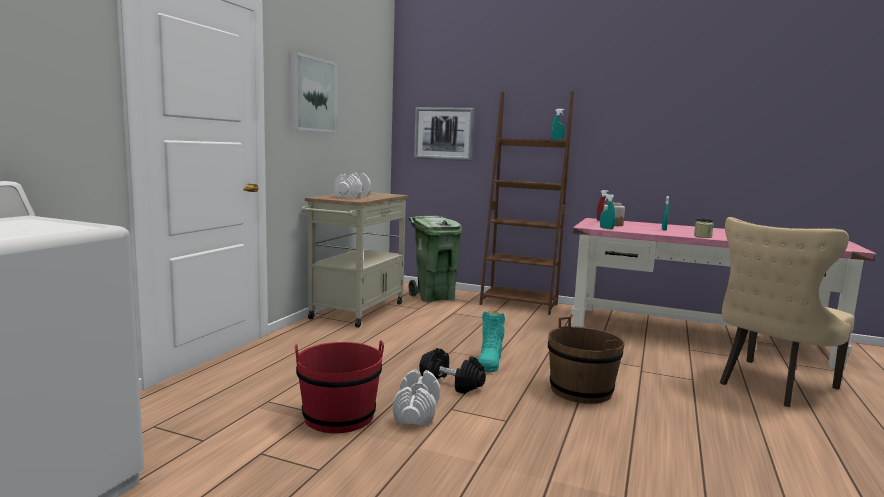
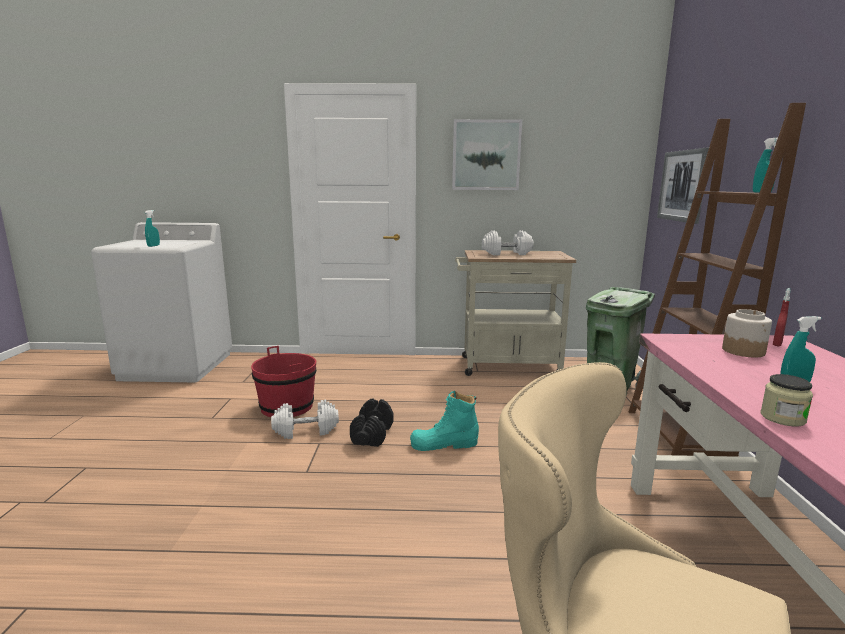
camera: 70 degrees right, 5 degrees up
(581, 390) = (406, 509): brown bucket -> none
(606, 228) = (680, 349): turquoise spray bottle -> turquoise spray bottle (153, 246)

